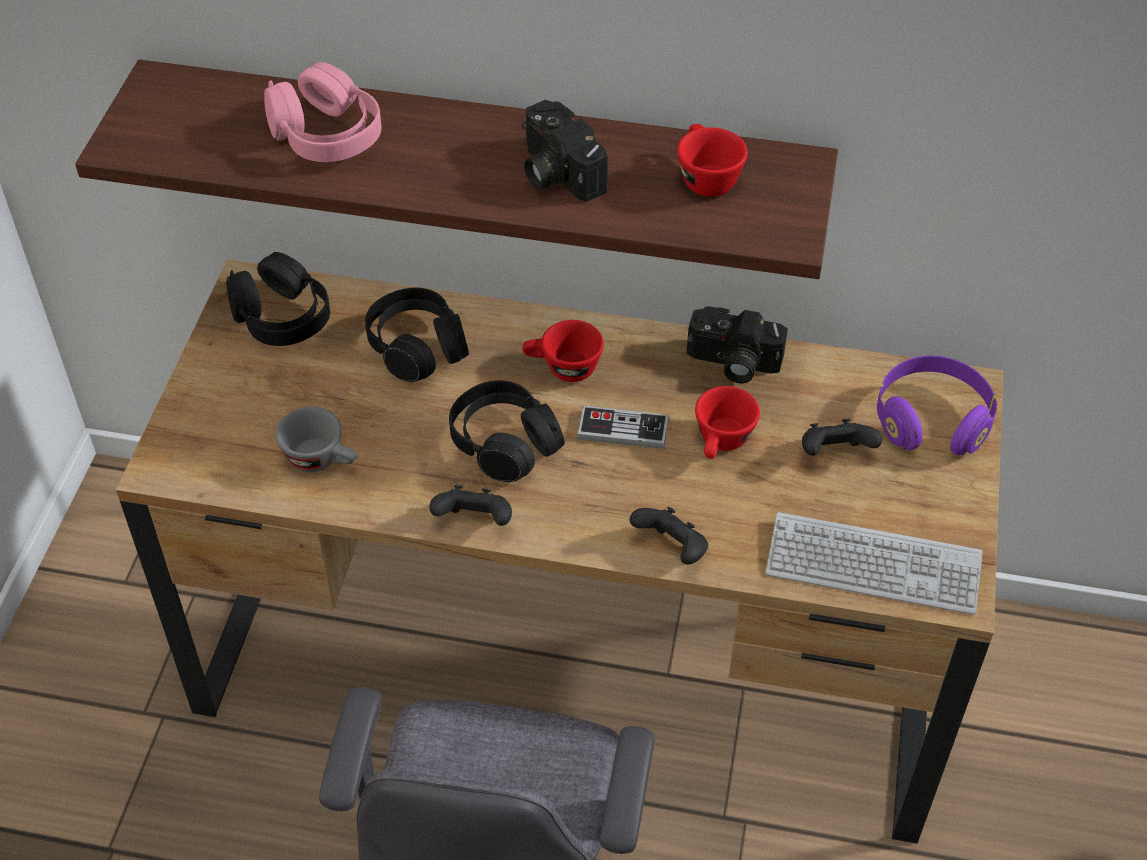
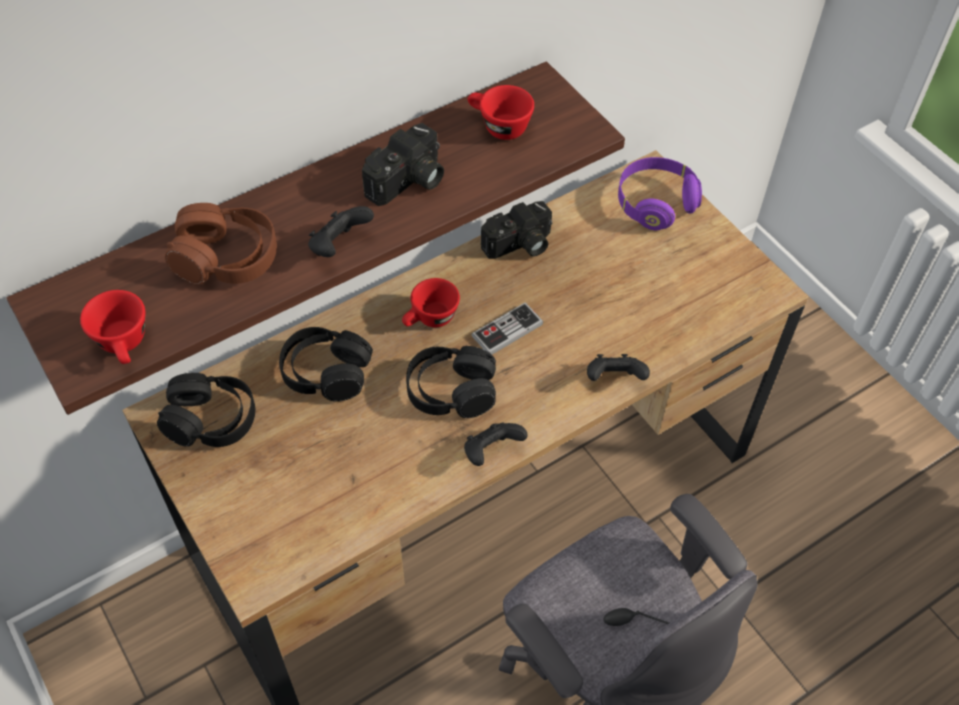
camera: 45 degrees left, 5 degrees up
(322, 459) = (354, 490): grey cup -> none
(326, 135) = (226, 258): pink headphones -> brown headphones
(555, 173) = (408, 183): camera -> camera turned 60 degrees counterclockwise
(722, 443) = (568, 297): red cup -> red cup (125, 345)
(834, 454) = (631, 259): black game controller -> black game controller (339, 246)
(873, 566) = (718, 306): keyboard -> none

